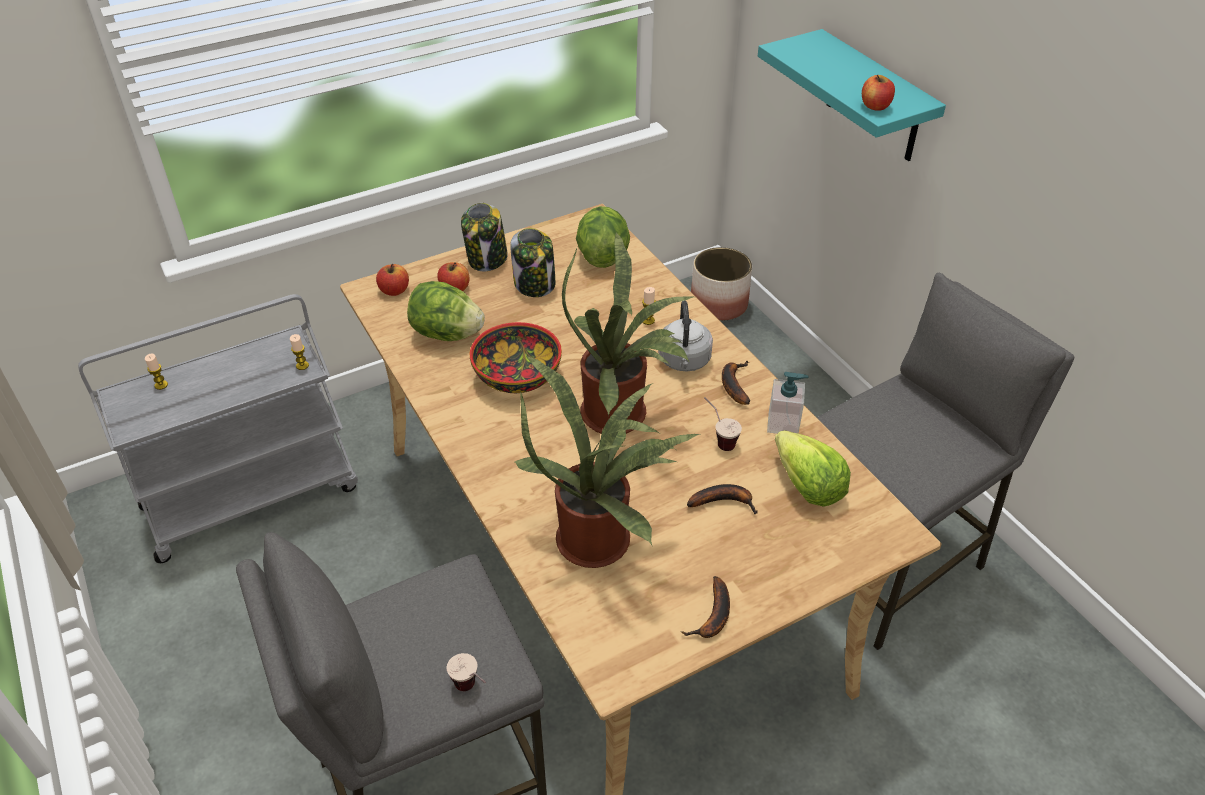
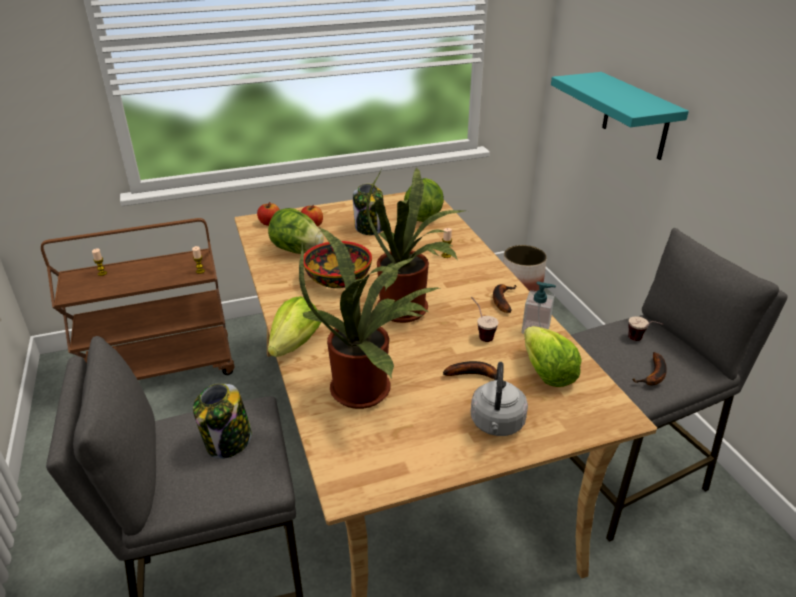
camera: 10 degrees right, 10 degrees down
(253, 496) = (161, 370): grey cart -> brown cart
(472, 691) = (234, 491): cup -> cup (641, 341)
(487, 259) = (341, 211): jar -> jar (228, 442)
(492, 485) = (295, 344): none -> lettuce
(684, 362) = (467, 282): grey kettle -> grey kettle (497, 424)
(713, 617) = (444, 457): banana -> banana (654, 375)
(875, 106) = (632, 108): apple -> none

